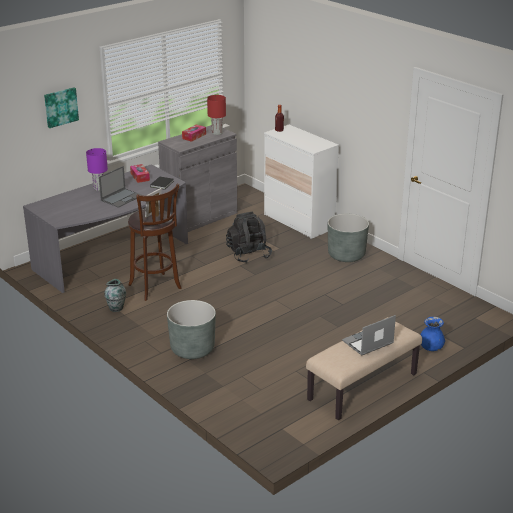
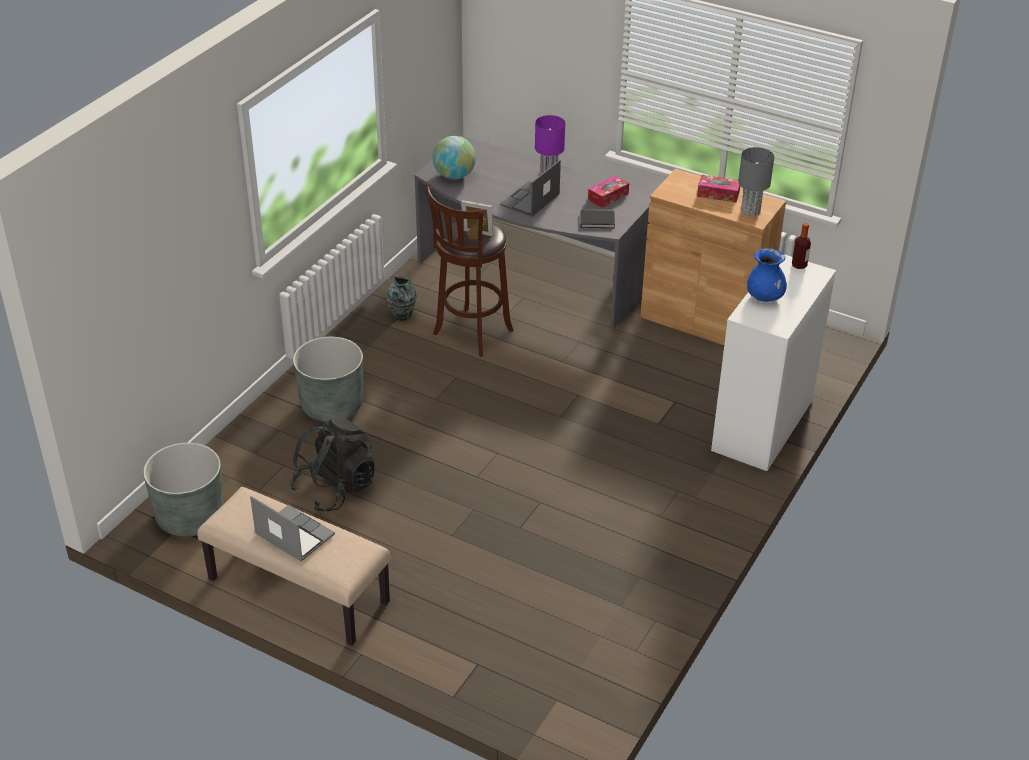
camera: 70 degrees right, 10 degrees up
(60, 107) = (552, 39): picture -> none
(70, 215) = (454, 176): none -> globe
(121, 198) = (529, 200): laptop -> laptop turned 105 degrees clockwise
(200, 217) = (704, 319): grey cabinet -> brown cabinet
(217, 132) = (751, 211): red table lamp -> grey table lamp
(248, 255) = (616, 396): black backpack -> black backpack (335, 488)
(346, 255) = (682, 503): grey planter -> grey planter (190, 517)
(431, 348) = (434, 654): blue vase -> blue vase (764, 297)

